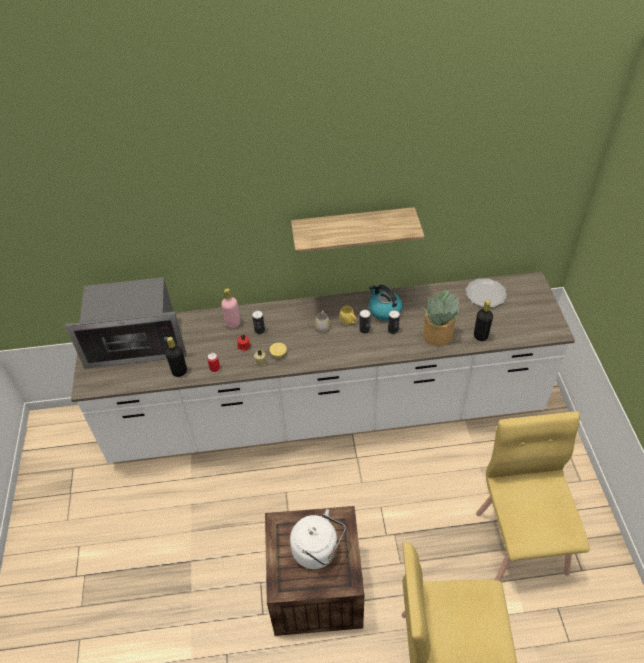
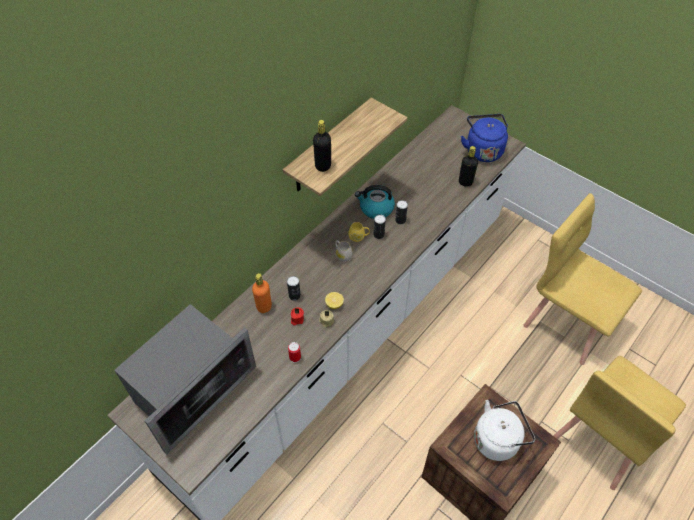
camera: 45 degrees left, 5 degrees up
(179, 372) = (266, 384): black bottle -> black bottle (323, 166)
(233, 324) = (264, 307): pink bottle -> orange bottle
(437, 335) = (436, 202): potted plant -> none
(485, 294) = (433, 147): plate -> none
(527, 321) = (483, 150): none -> blue kettle

